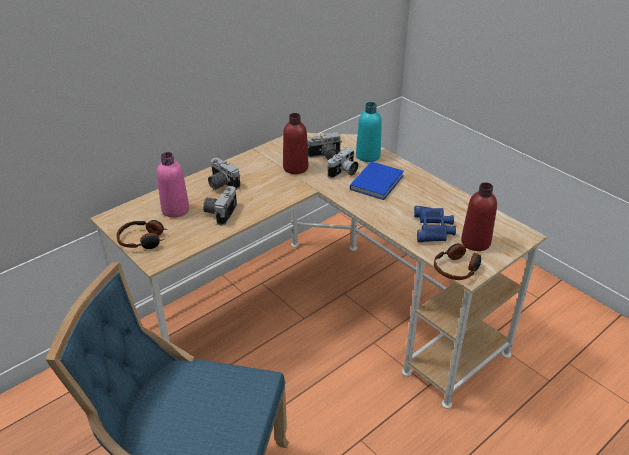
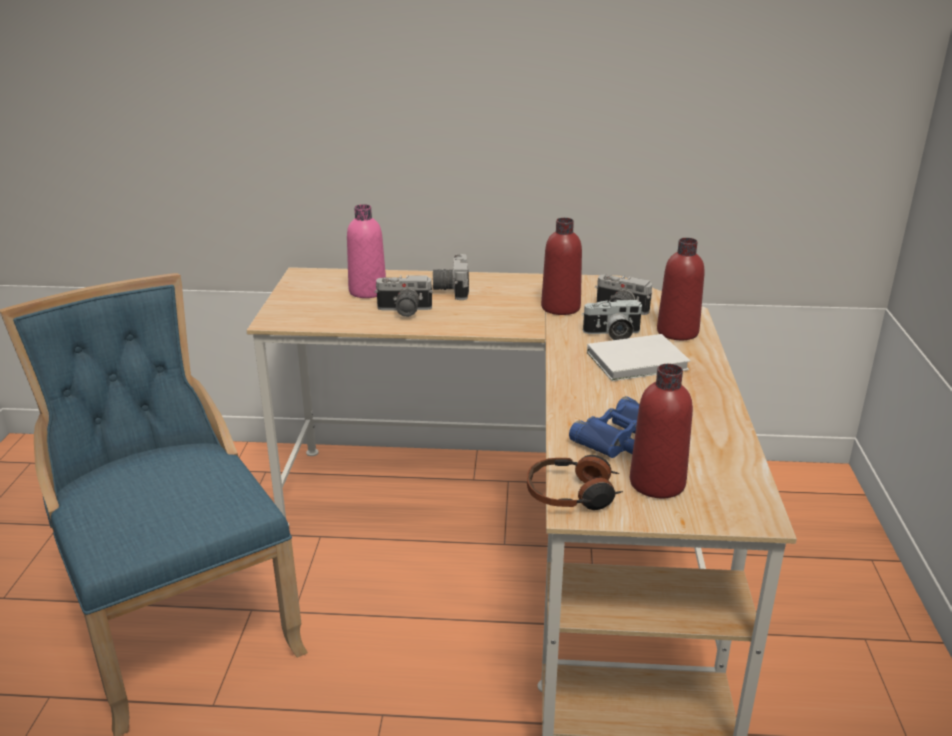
camera: 45 degrees right, 10 degrees down
(143, 240) = (294, 301): headphones -> none
(220, 212) = (404, 311): camera -> camera turned 150 degrees counterclockwise
(368, 156) = (677, 332): turquoise bottle -> red bottle
(378, 182) = (640, 361): blue book -> white book

